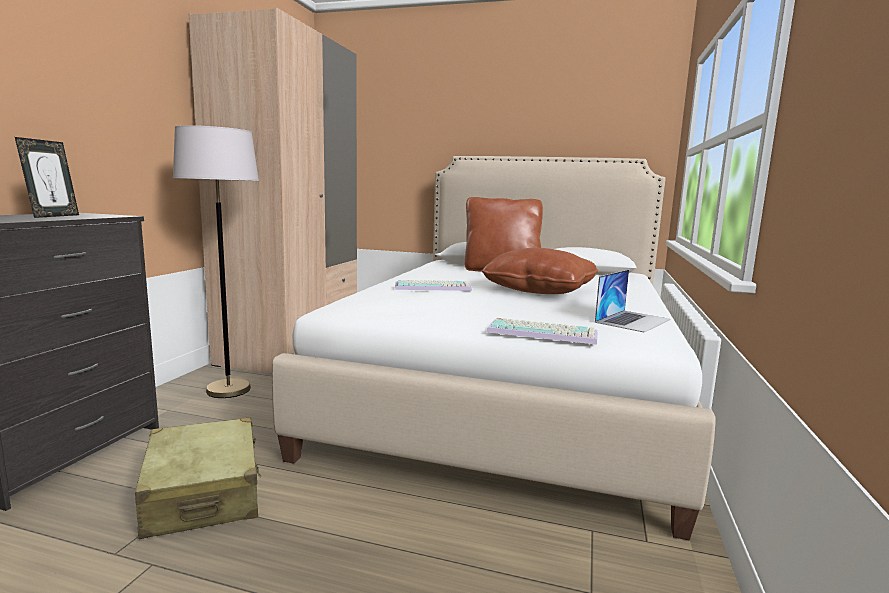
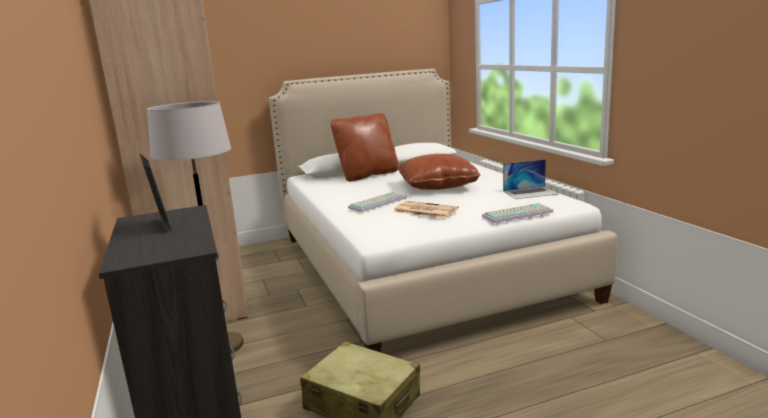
camera: 35 degrees left, 5 degrees up
(449, 302) = (424, 210): none -> newspaper
(633, 320) = (530, 192): laptop -> laptop turned 75 degrees clockwise

